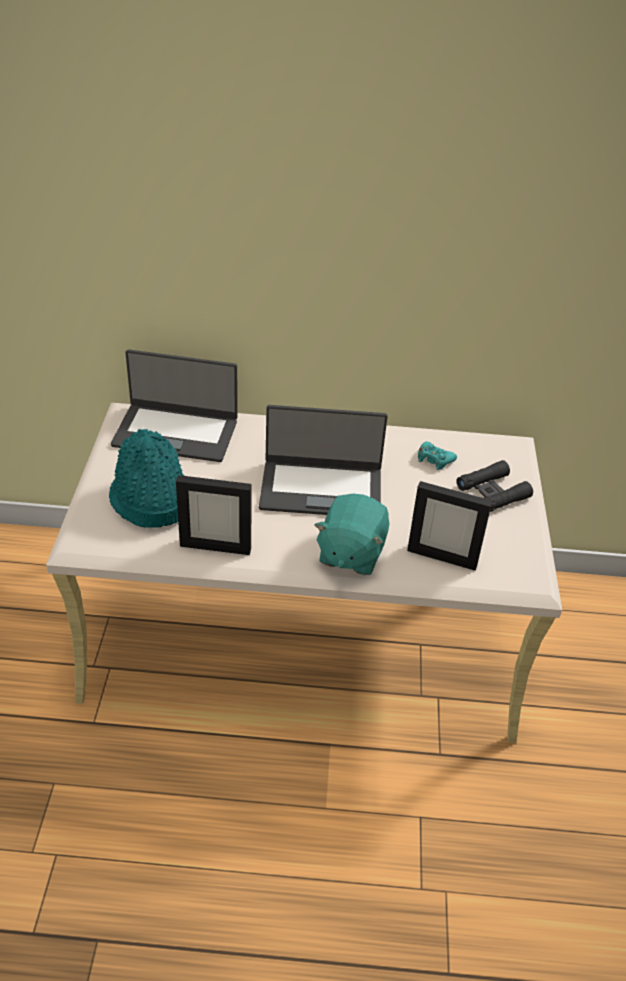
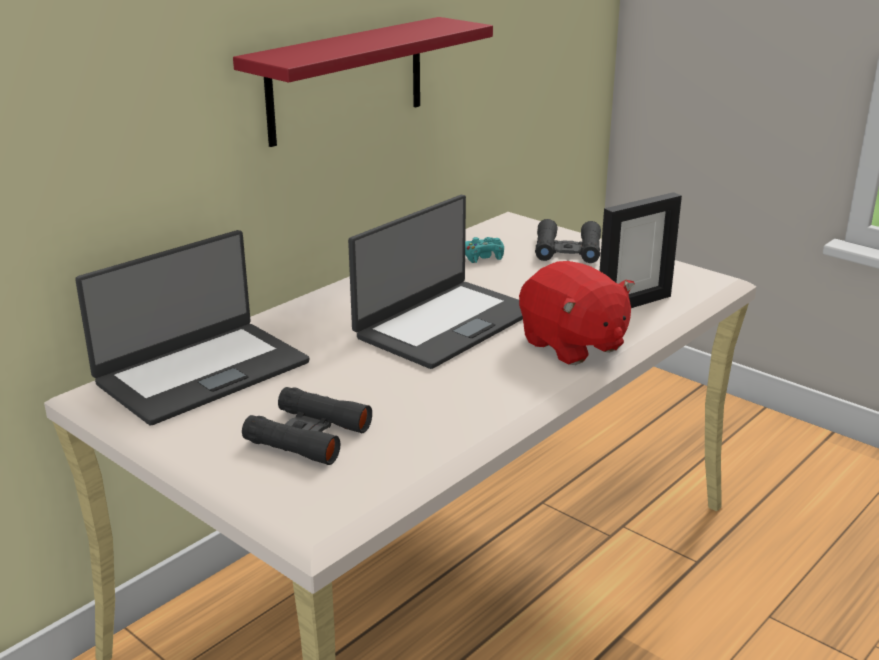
camera: 50 degrees left, 15 degrees down
(149, 501) = (308, 435): turquoise hat -> black binoculars
(215, 546) = (459, 419): picture frame -> none
(350, 553) = (572, 345): turquoise plush toy -> red plush toy
(376, 295) = (346, 80): none -> red shelf

